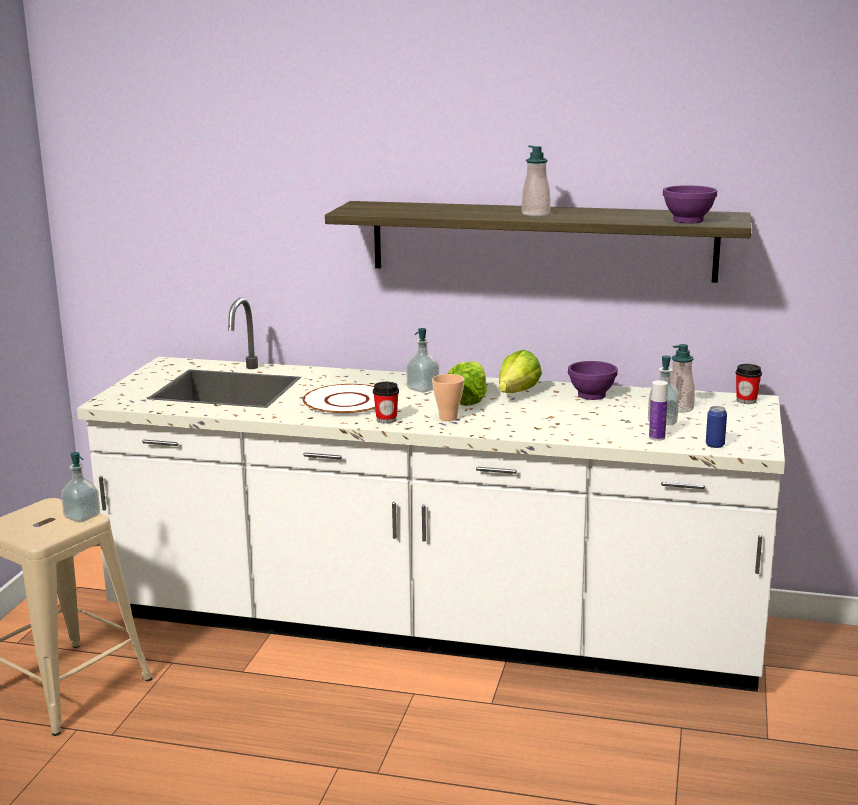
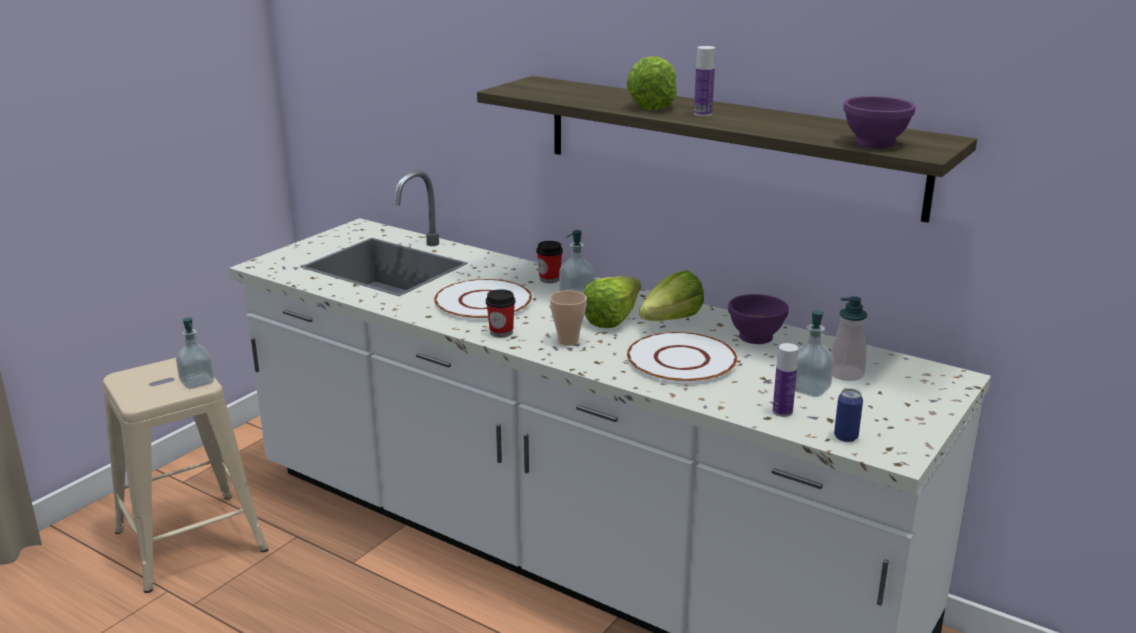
camera: 20 degrees right, 5 degrees up
(486, 210) = (655, 103): none -> lettuce
(535, 214) = (703, 114): soap dispenser -> bottle
(550, 417) = (680, 360): none -> white plate
(746, 401) = (941, 376): cup -> cup (549, 279)

